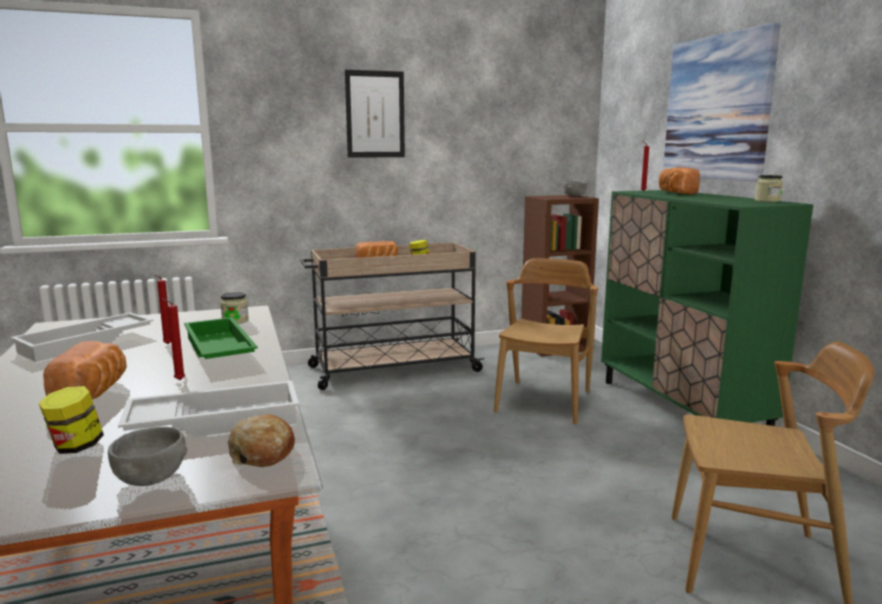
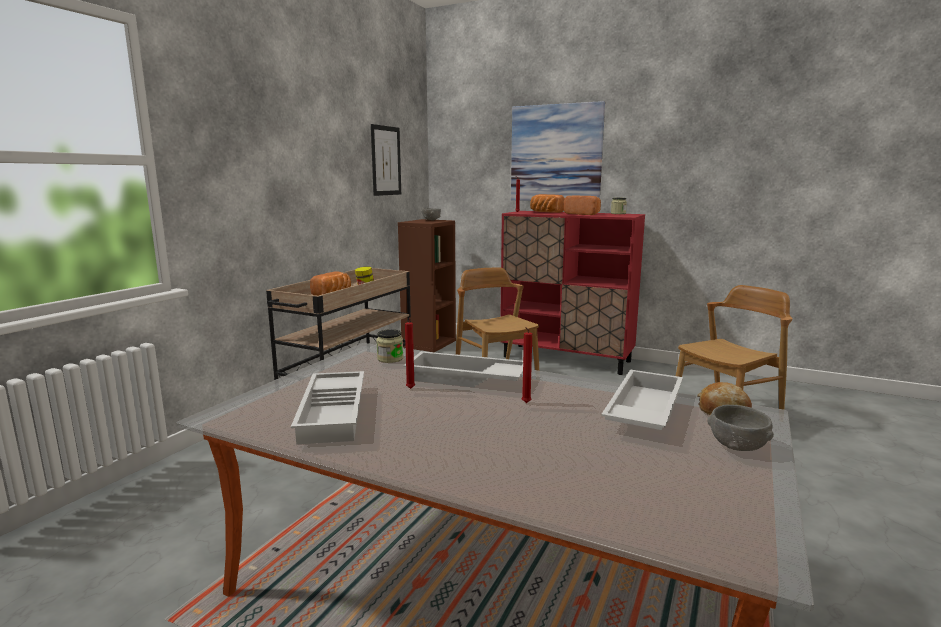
camera: 45 degrees left, 0 degrees up
(76, 447) = (641, 458): jar -> none
(94, 392) = (504, 433): bread -> bread (583, 214)
(217, 349) = (465, 379): green tray -> white tray
(375, 114) = (299, 149): picture -> picture (386, 161)
(680, 408) = (567, 359): green cabinet -> red cabinet

